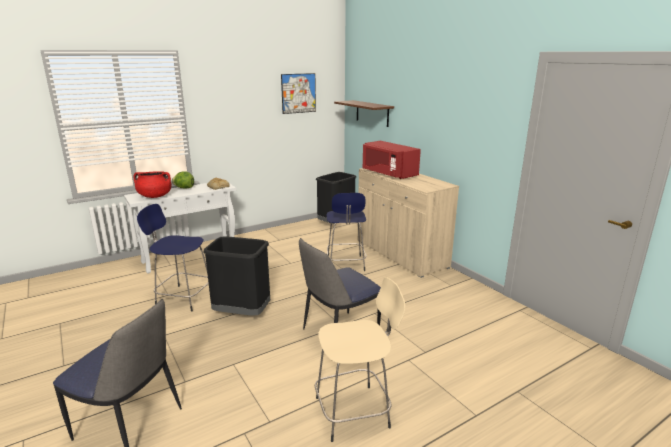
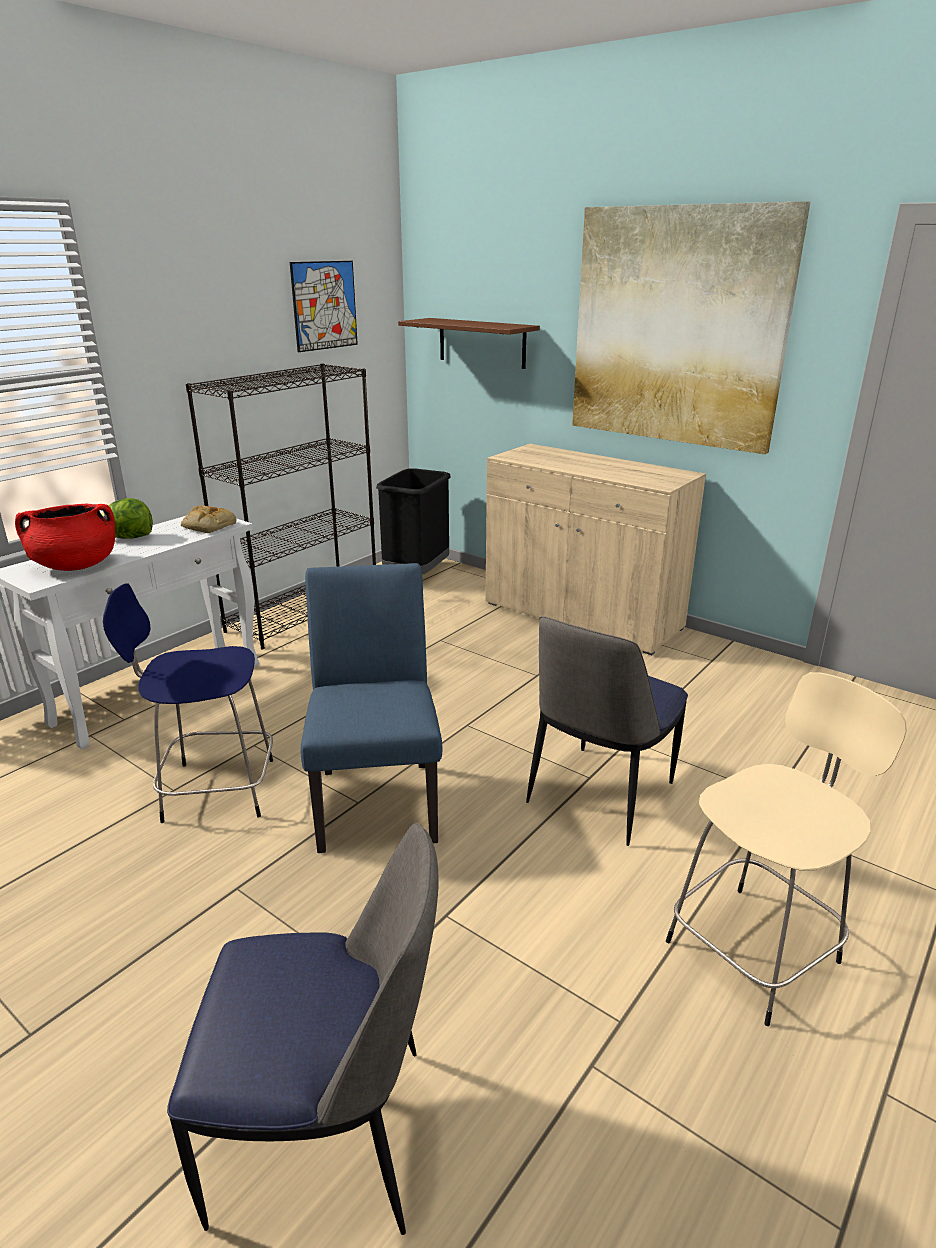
camera: 20 degrees left, 5 degrees up
(242, 313) = (377, 796): black trash can -> blue chair
(272, 234) = (304, 613): none -> black bookcase
(345, 264) = (500, 653): blue stool -> none
(388, 173) = (555, 462): red microwave -> none
(448, 110) = (677, 328): none -> picture

